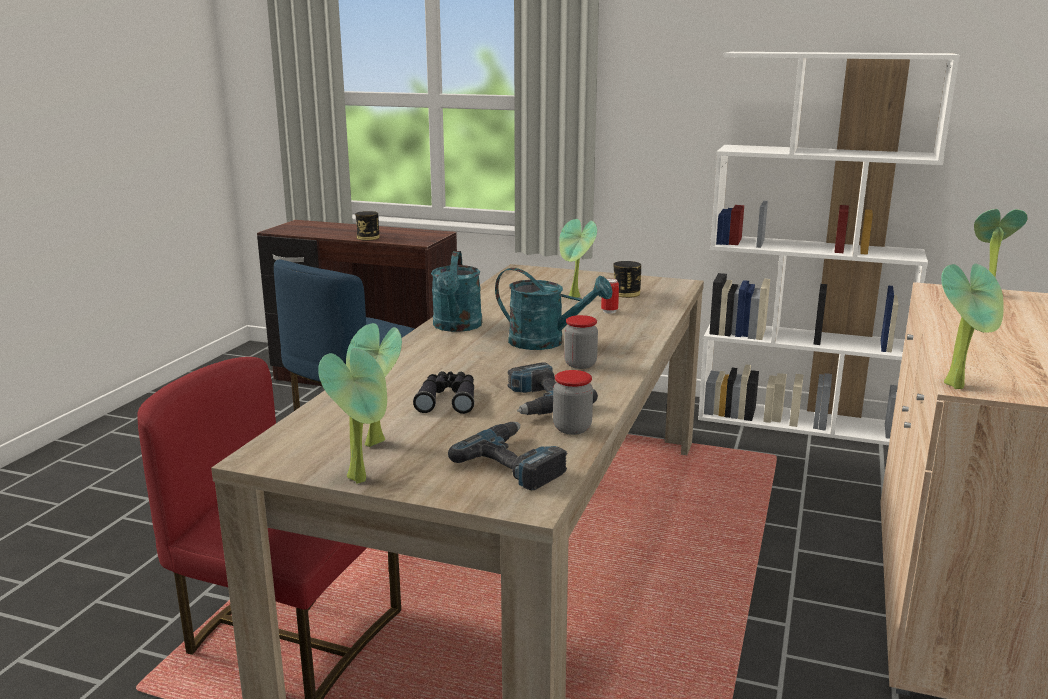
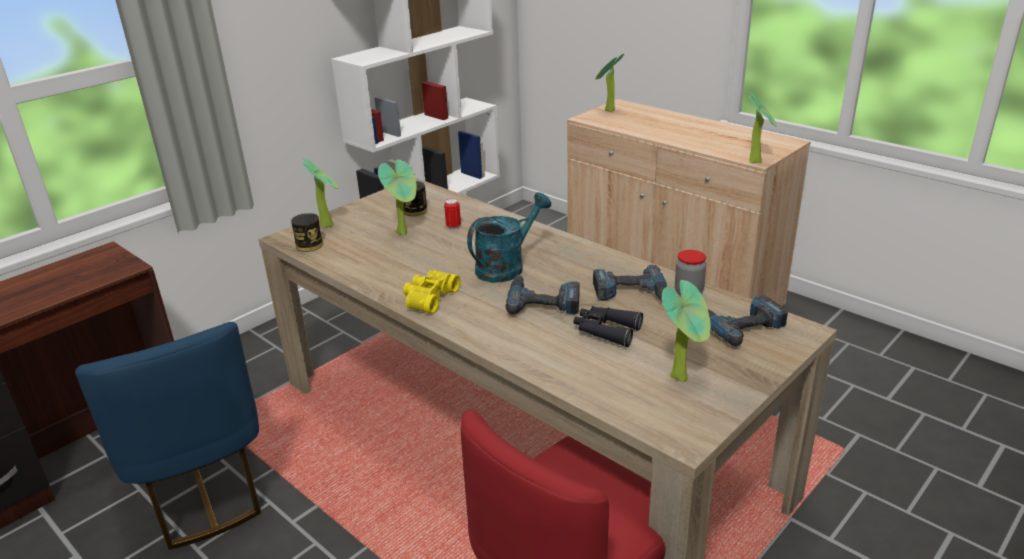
camera: 65 degrees left, 10 degrees up
(362, 478) = (743, 391): potted plant -> potted plant (328, 225)
(368, 237) = (53, 295): can -> can (309, 245)
(457, 327) = (429, 298): turquoise watering can -> yellow binoculars
(488, 366) = (543, 301): none -> power drill
(580, 364) = (567, 264): jar -> none

